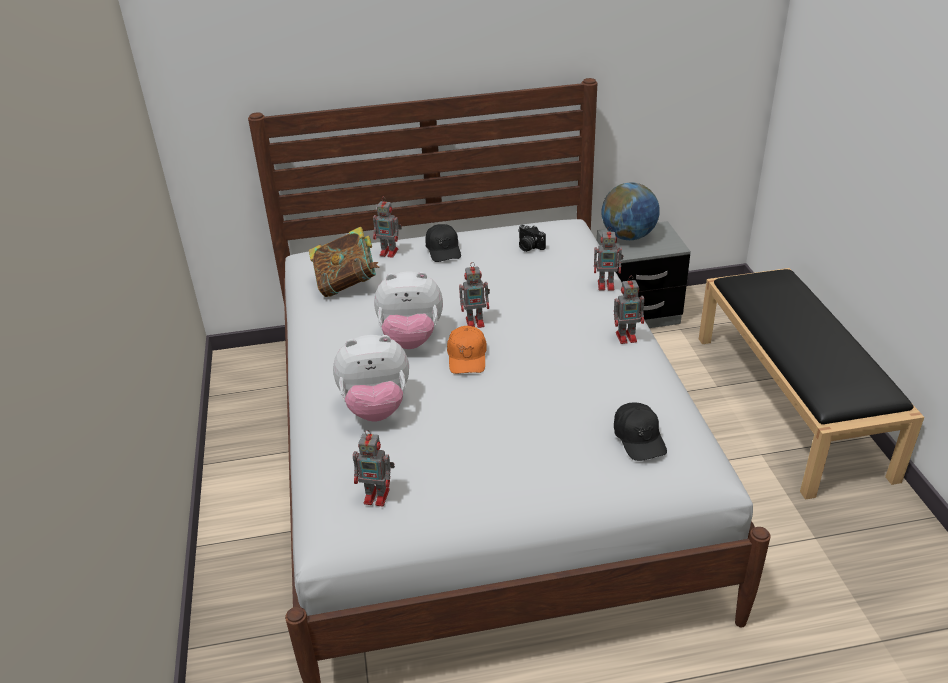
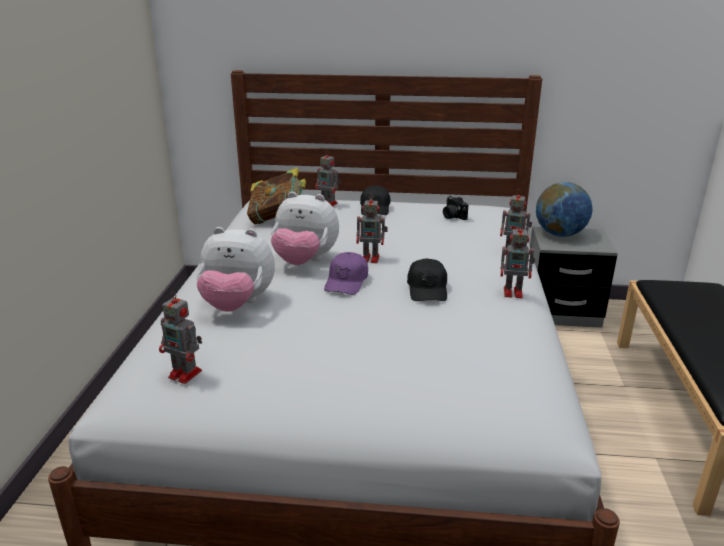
camera: 15 degrees right, 10 degrees down
(467, 357) = (347, 282): orange cap -> purple cap
(639, 438) = (484, 378): black cap -> black cap (427, 289)

